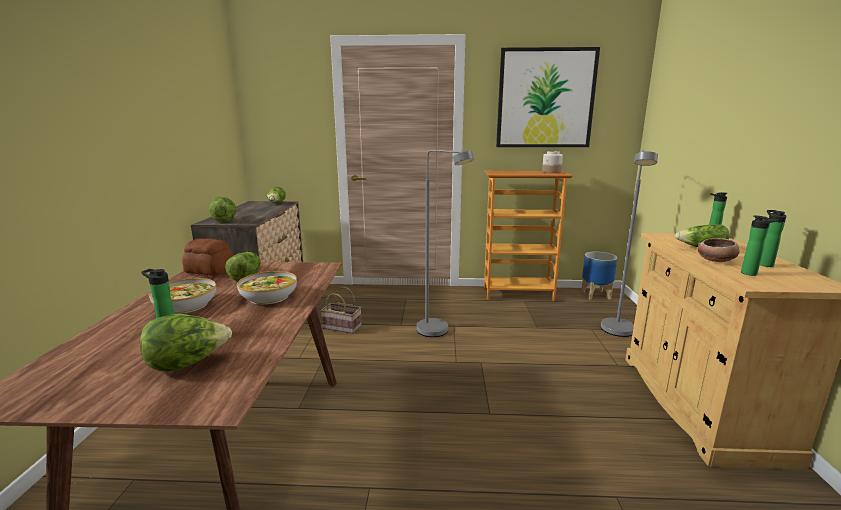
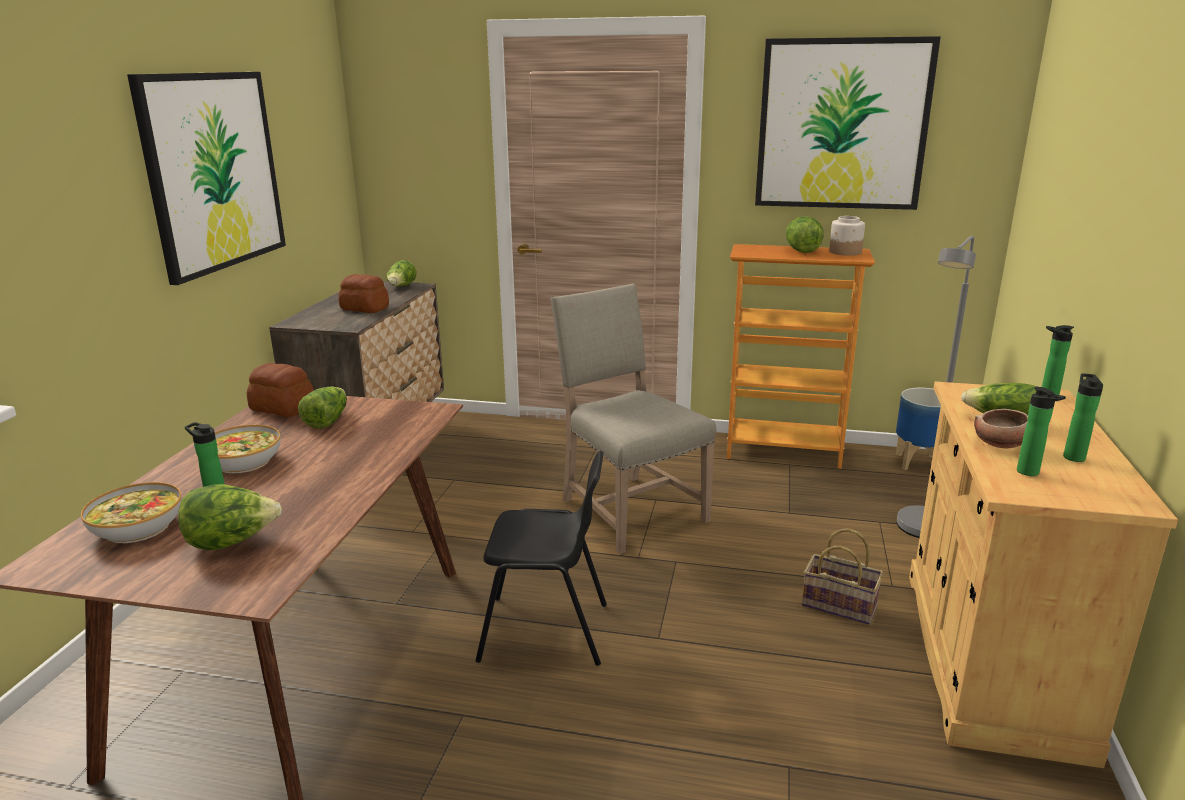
camera: 10 degrees right, 5 degrees up
(151, 112) = (213, 172): none -> picture
(224, 220) = (317, 321): lettuce -> lettuce (801, 251)
(256, 213) = (365, 308): none -> bread
(269, 297) = (347, 456): bowl -> bowl (138, 528)
(343, 327) = (486, 488): basket -> basket (841, 605)
(412, 417) = (546, 632): none -> black chair
(438, 333) = (628, 509): grey floor lamp -> beige chair

